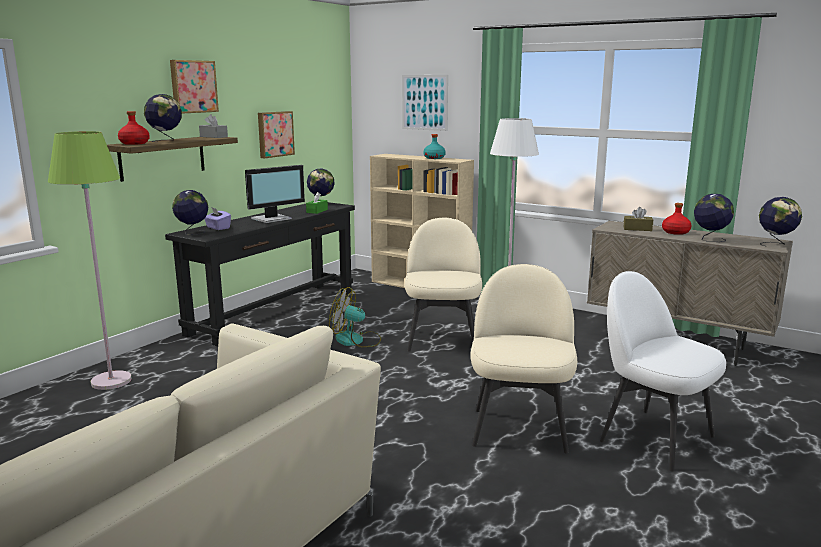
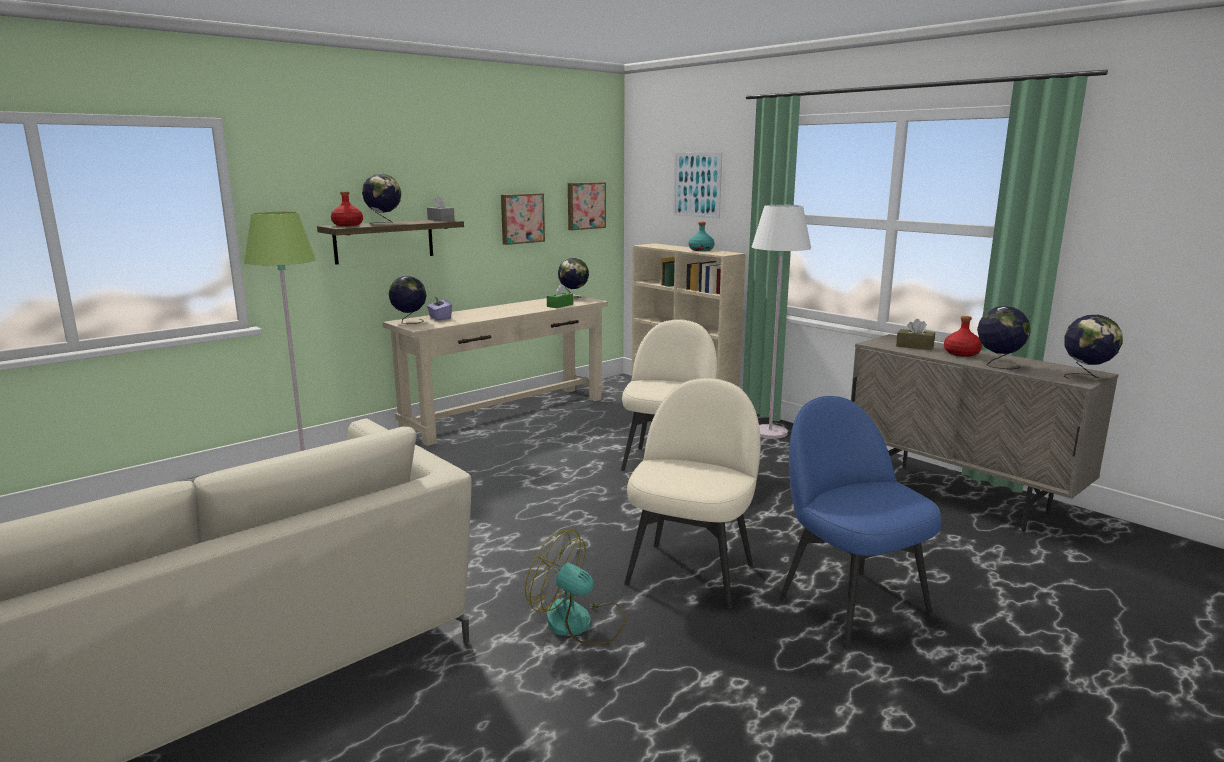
camera: 15 degrees right, 0 degrees up
(193, 86) = (422, 165): picture -> picture (585, 205)
(272, 219) = (504, 311): monitor -> none
(275, 312) = (506, 414): black console table -> beige console table
(356, 340) = (572, 453): fan -> fan (579, 623)
(654, 437) = (850, 605): white chair -> blue chair

